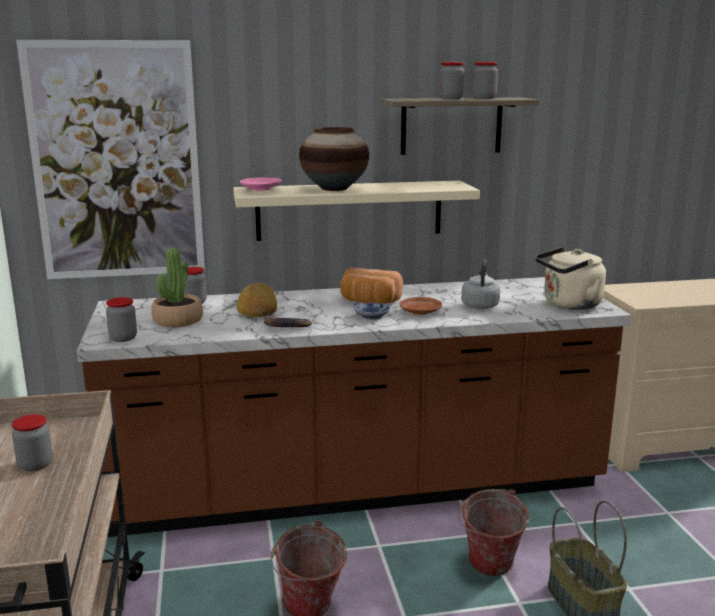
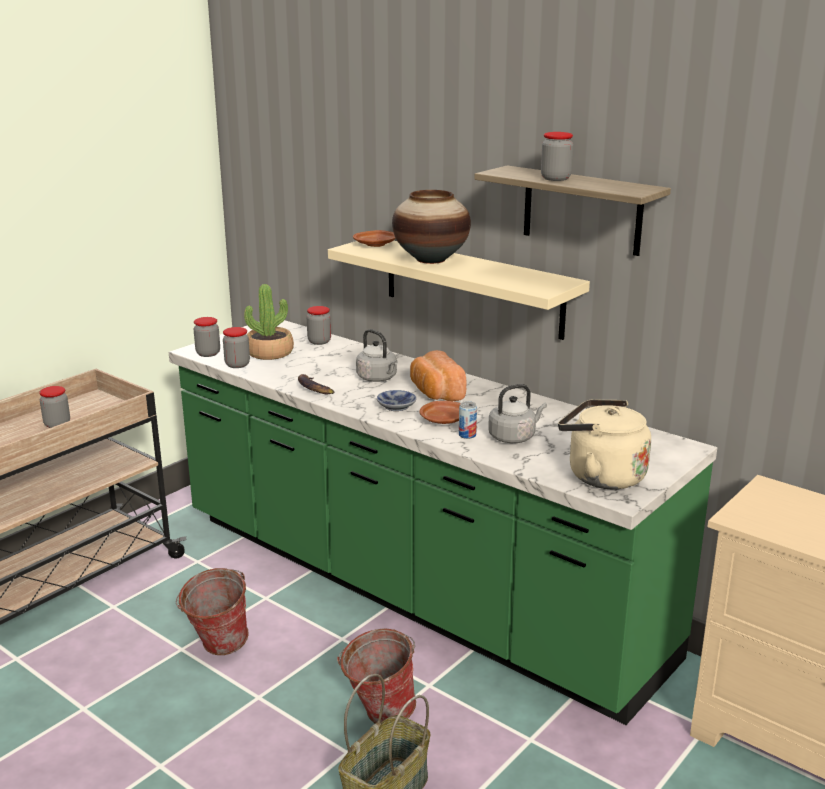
camera: 50 degrees right, 5 degrees up
(117, 162) = (291, 193): picture -> none
(256, 308) = (343, 363): bread -> none
(261, 189) = (376, 245): pink plate -> brown plate
(310, 307) = (378, 378): none -> grey kettle
(357, 489) = (412, 588): brown counter -> green counter
(456, 314) = (467, 435): none -> can
(484, 98) = (595, 184): jar -> jar (237, 364)

